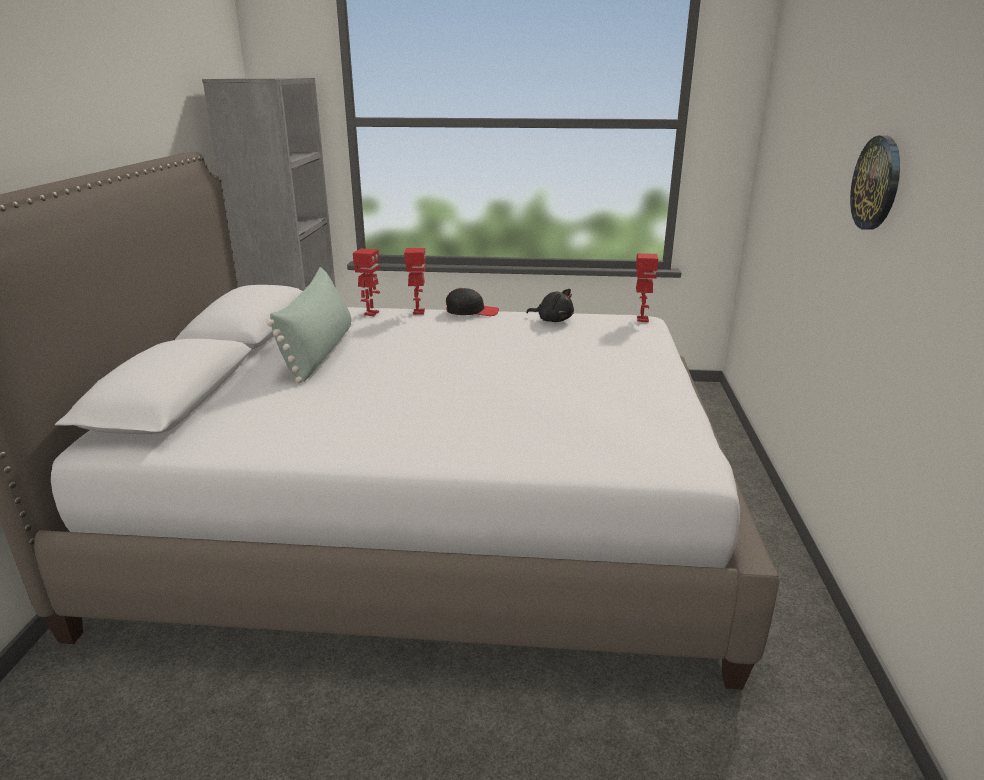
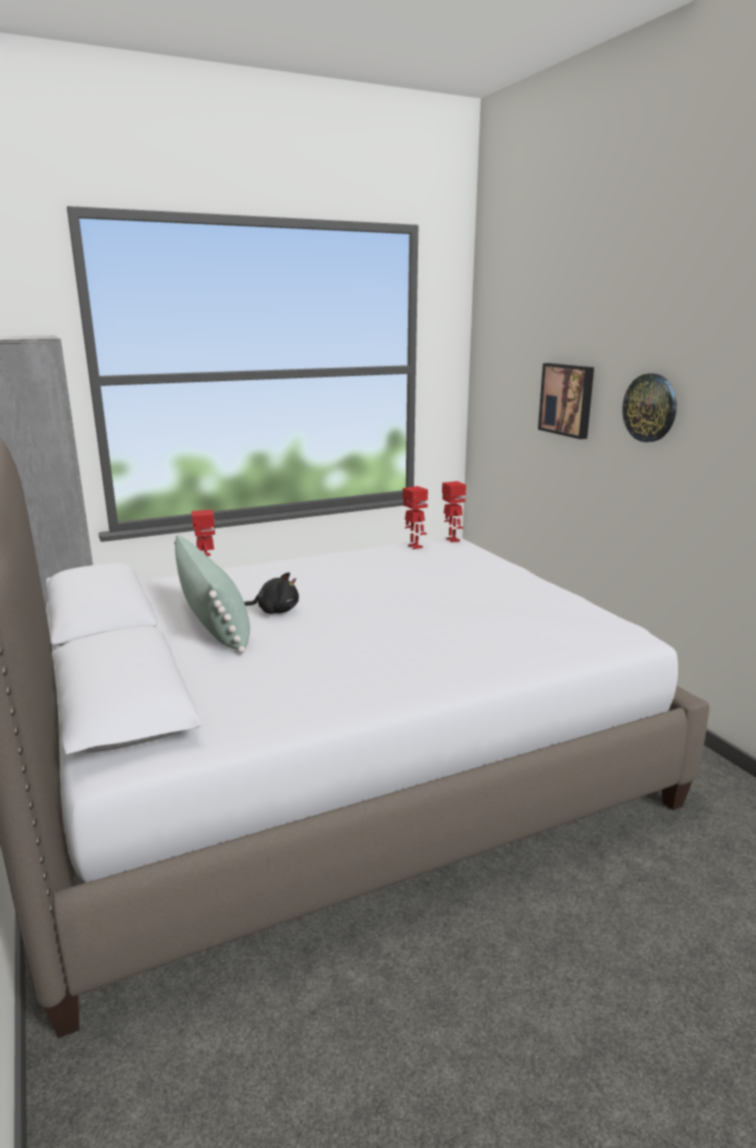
camera: 30 degrees left, 5 degrees down
(418, 312) = (253, 568): toy robot -> toy robot (414, 547)
(471, 311) = (304, 558): black cap -> none
(553, 320) = (384, 553): black plush toy -> black plush toy (275, 611)
(817, 168) = (567, 399): none -> picture

